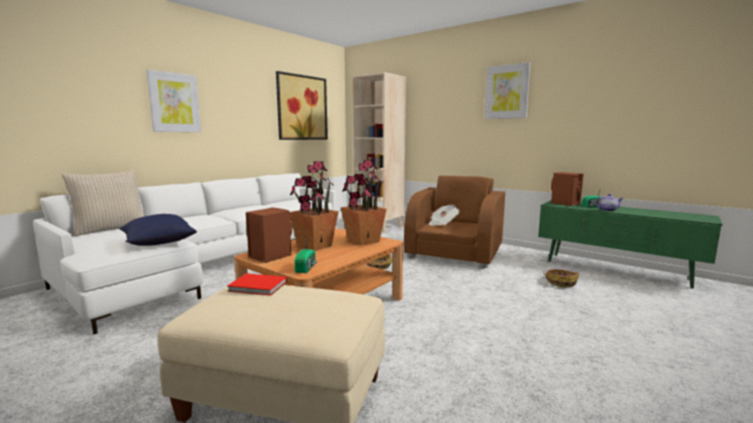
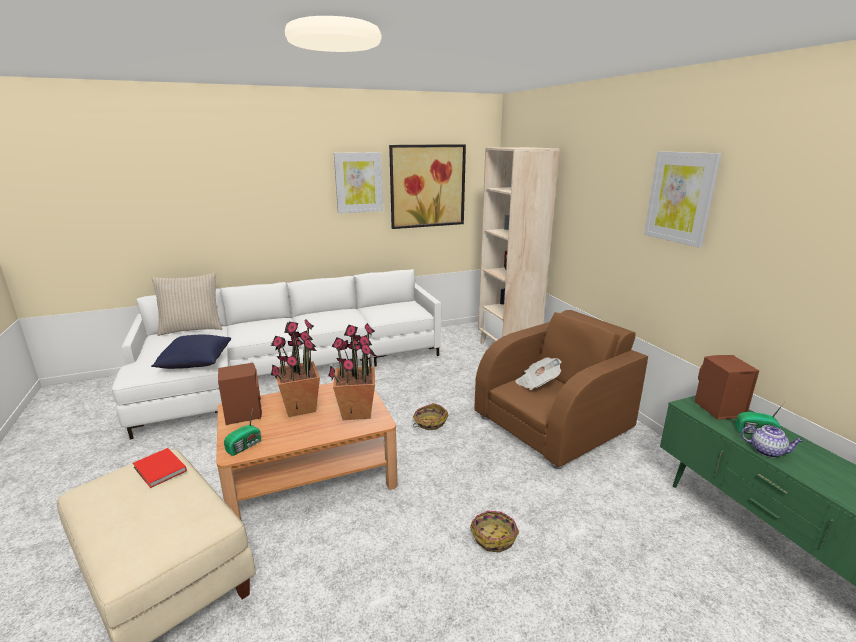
camera: 30 degrees right, 10 degrees up
(174, 102) = (262, 197): picture -> picture (359, 182)
(560, 282) = (635, 537): basket -> basket (494, 537)

